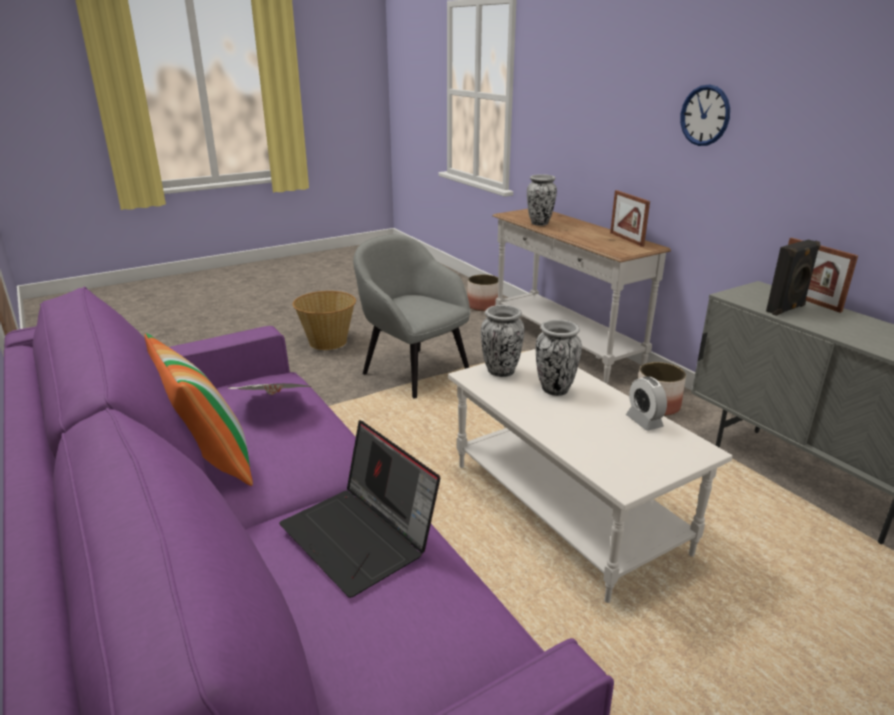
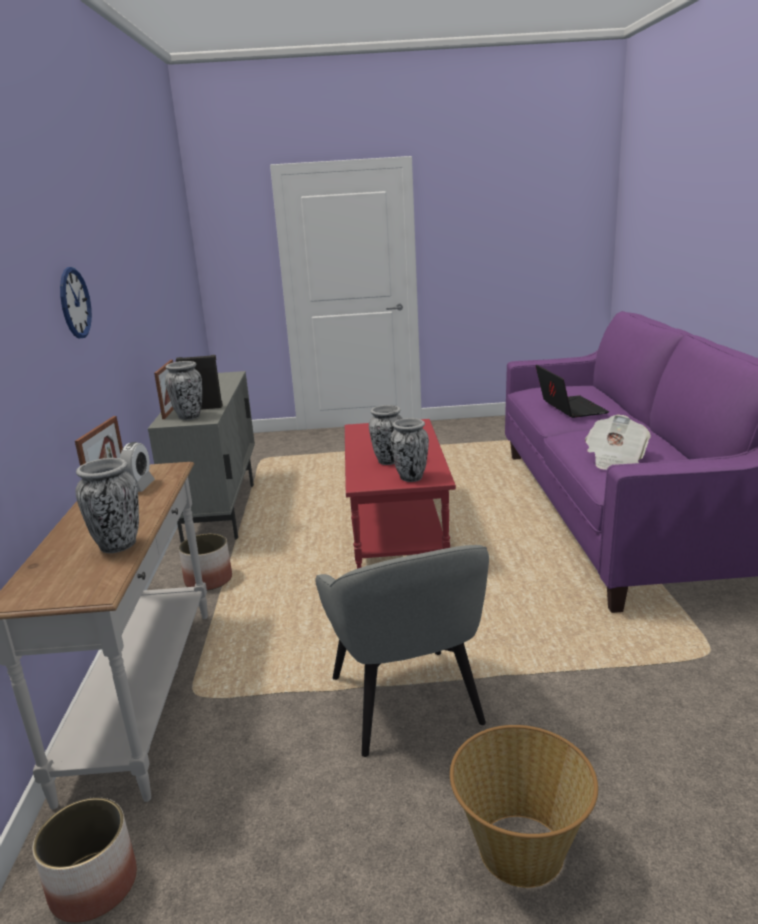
camera: 150 degrees left, 5 degrees down
(208, 460) = (657, 440): pillow -> none
(563, 508) = (398, 531): white coffee table -> red coffee table
(644, 421) = (362, 439): alarm clock -> alarm clock (139, 486)
(760, 296) = (189, 417): none -> vase

